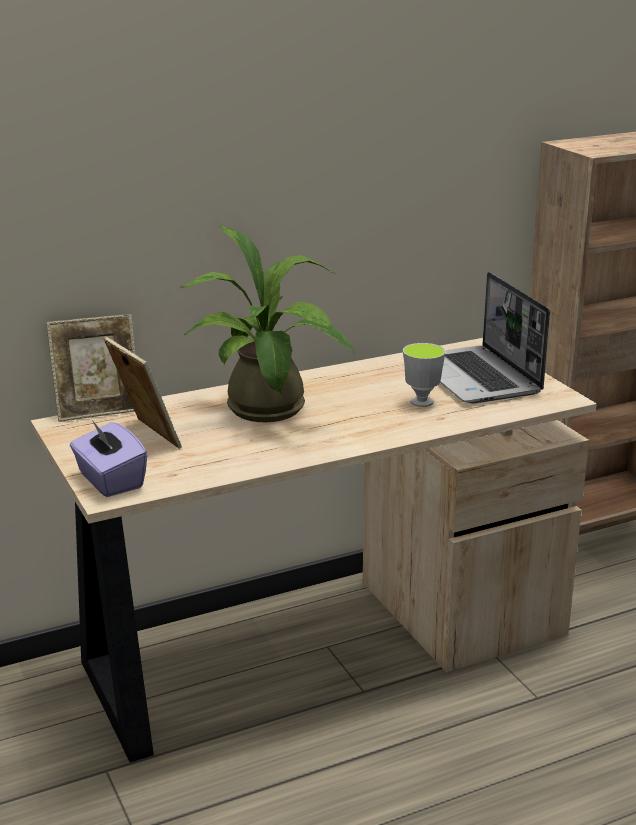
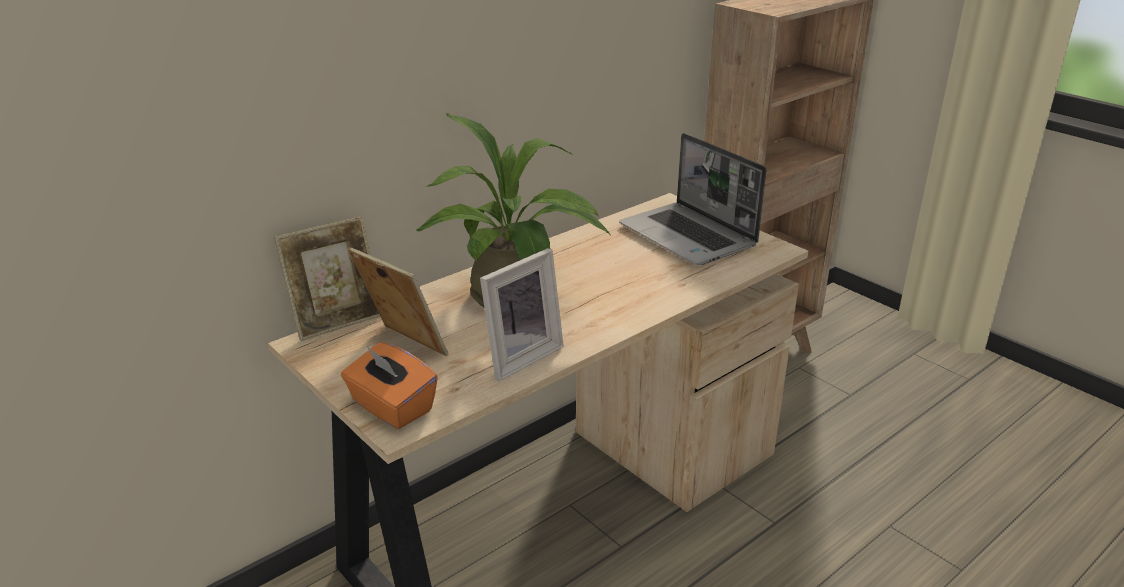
camera: 15 degrees left, 5 degrees up
(109, 481) = (391, 407): purple tissue box -> orange tissue box
(245, 457) = (519, 356): none -> picture frame
(422, 402) = (654, 269): cup -> none

